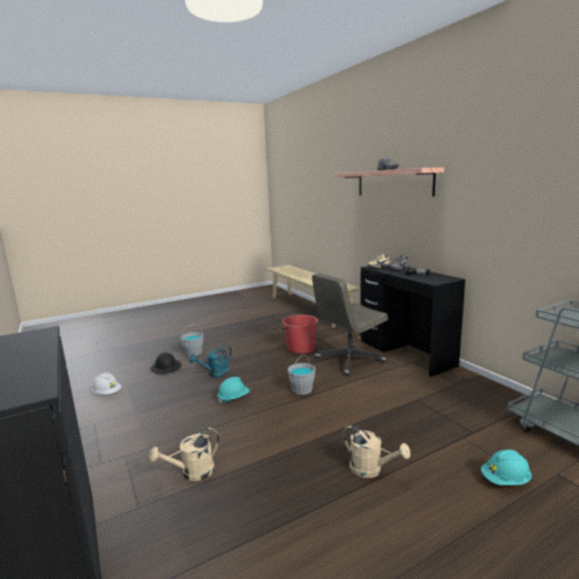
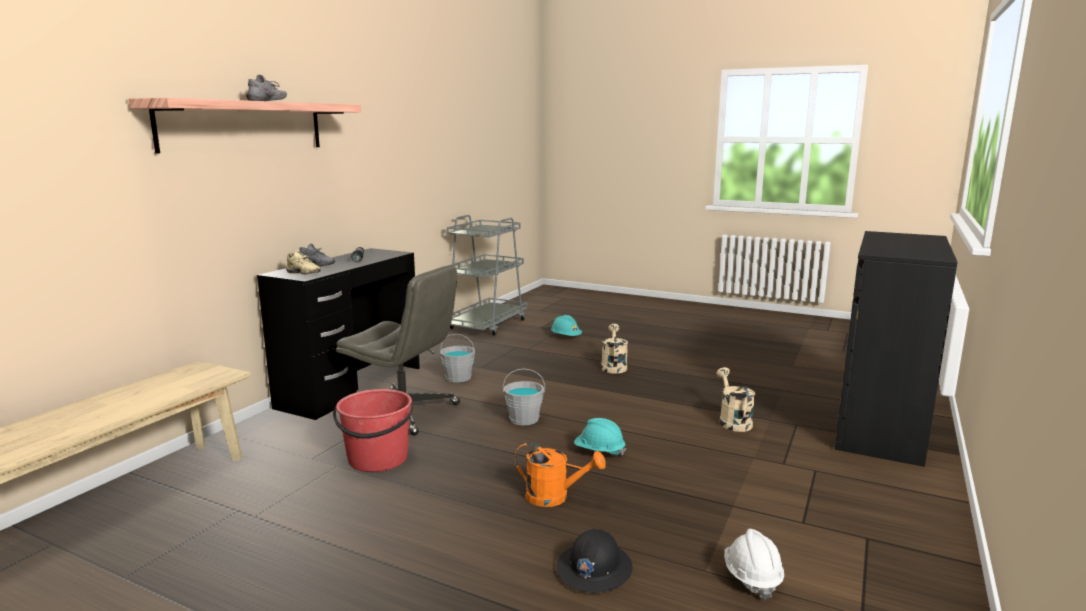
camera: 125 degrees left, 0 degrees up
(192, 473) = (732, 421): beige watering can -> beige watering can turned 120 degrees counterclockwise
(194, 353) = (493, 574): grey bucket -> grey bucket (458, 377)
(215, 374) = (555, 497): turquoise watering can -> orange watering can

